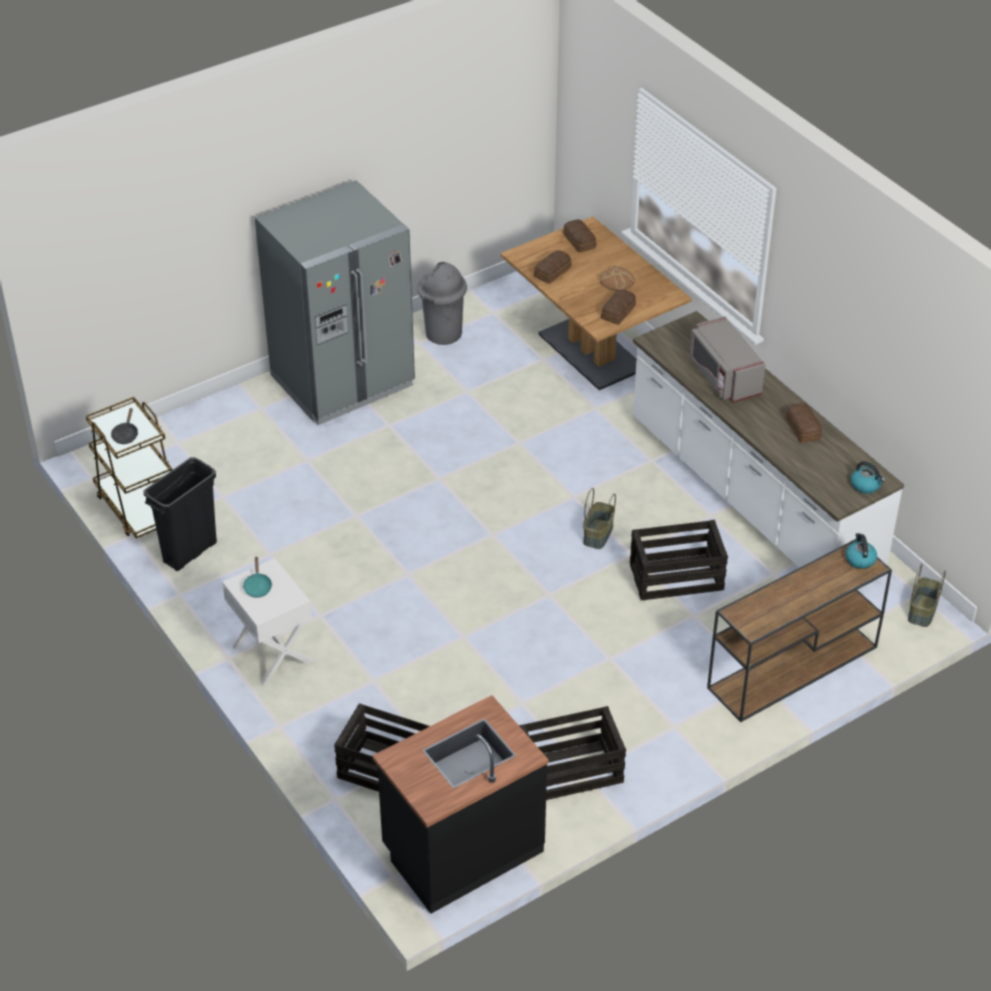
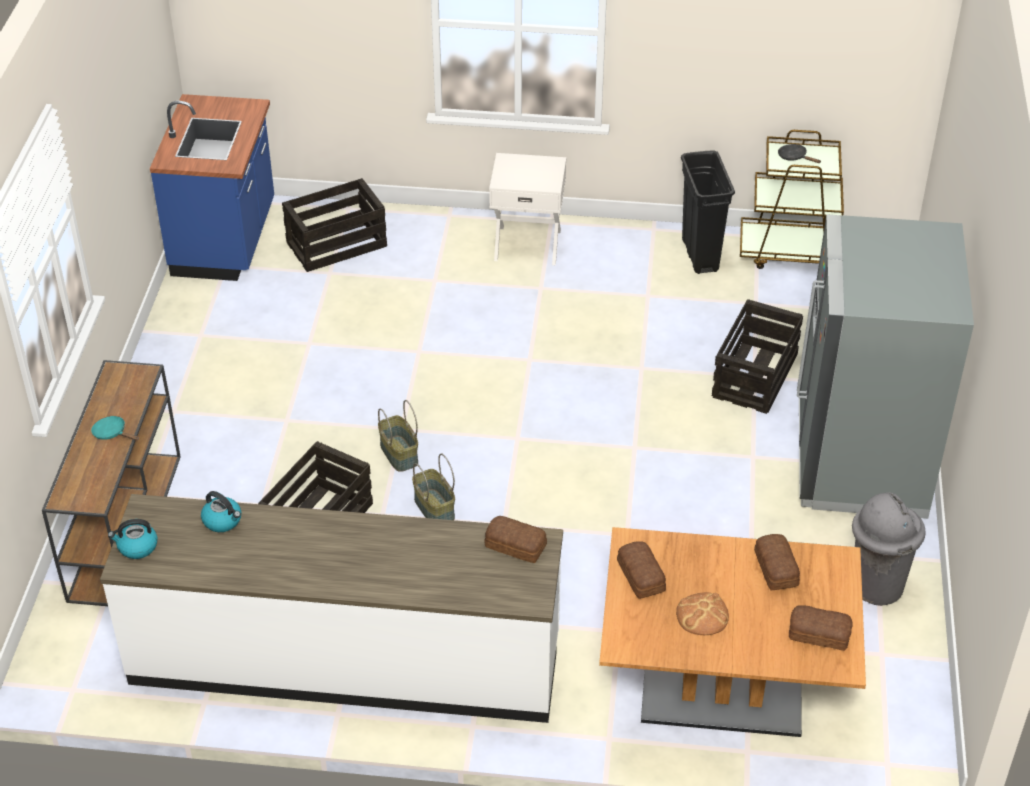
camera: 130 degrees right, 0 degrees up
(257, 586) = (538, 170): turquoise frying pan -> turquoise frying pan (112, 433)
(462, 849) = (226, 241): black counter -> blue counter
(569, 771) = (214, 328): crate -> crate (754, 375)
(723, 376) = (417, 557): grey microwave -> none
(803, 428) = (268, 562): bread -> bread (516, 546)
(859, 559) = (82, 497): kettle -> kettle (223, 521)
(923, 611) = (53, 674): basket -> basket (398, 454)

